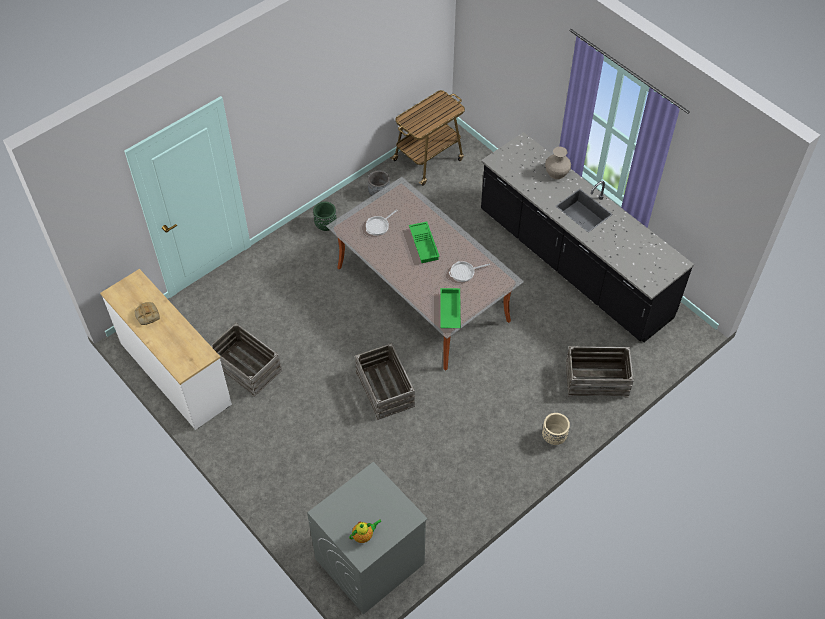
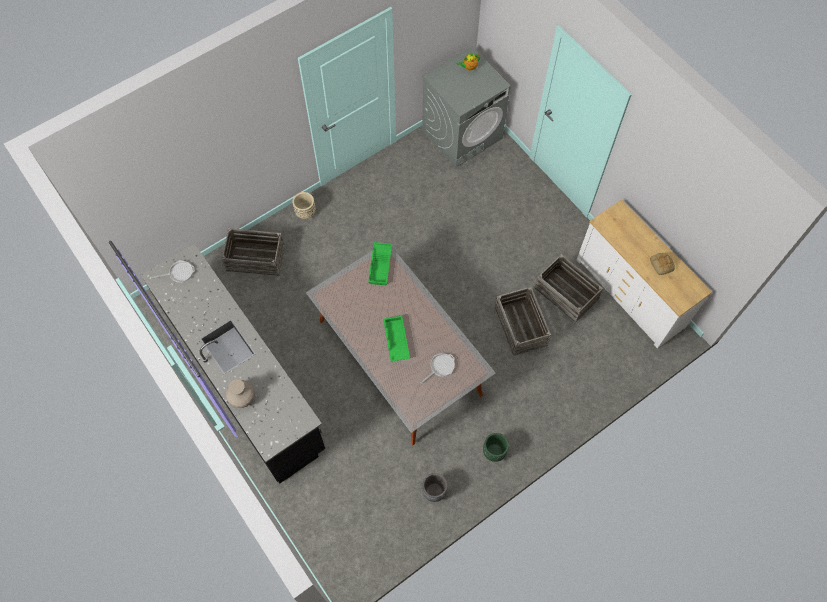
camera: 175 degrees left, 10 degrees up
(385, 389) = (442, 264): crate -> crate (520, 326)
(429, 159) = (372, 539): cart -> none
(464, 272) = (360, 305): frying pan -> frying pan (179, 273)

